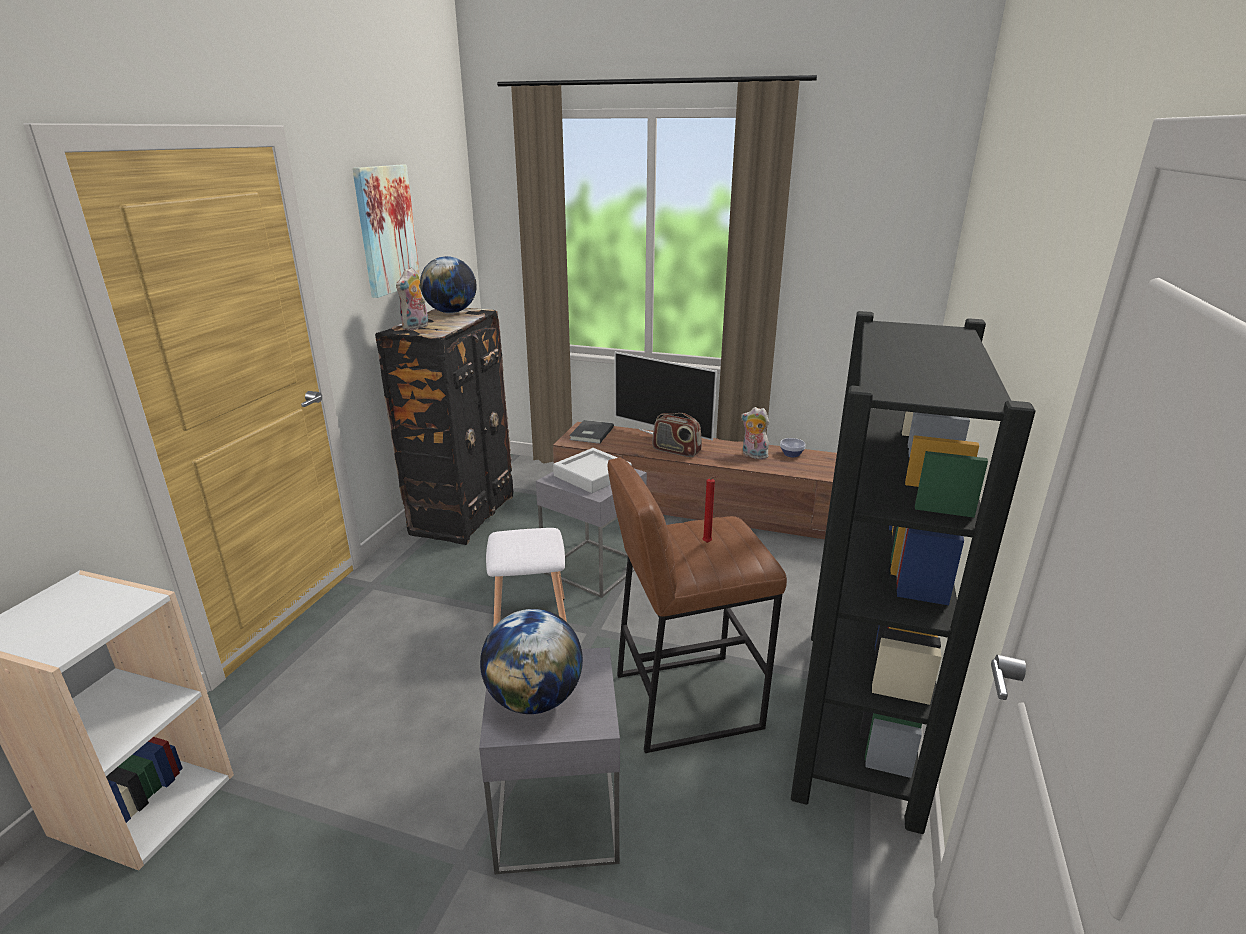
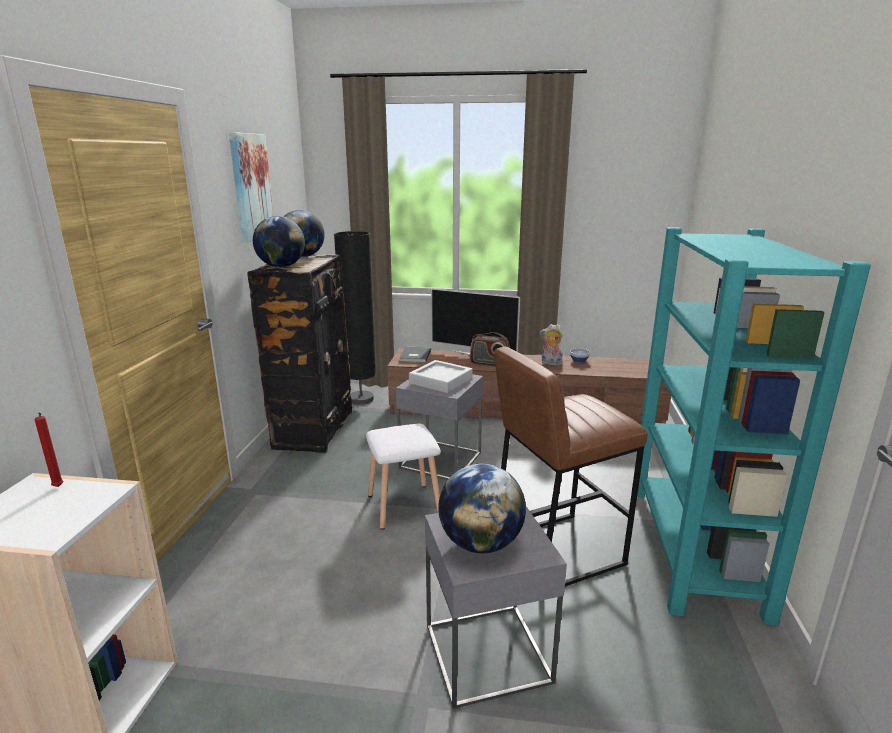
camera: 10 degrees left, 5 degrees down
(416, 327) = (281, 267): plush toy -> globe
(530, 479) = (361, 399): none -> black floor lamp
(708, 543) = (580, 411): red candle -> red candle (58, 487)
(859, 718) = (693, 548): black bookcase -> turquoise bookcase

